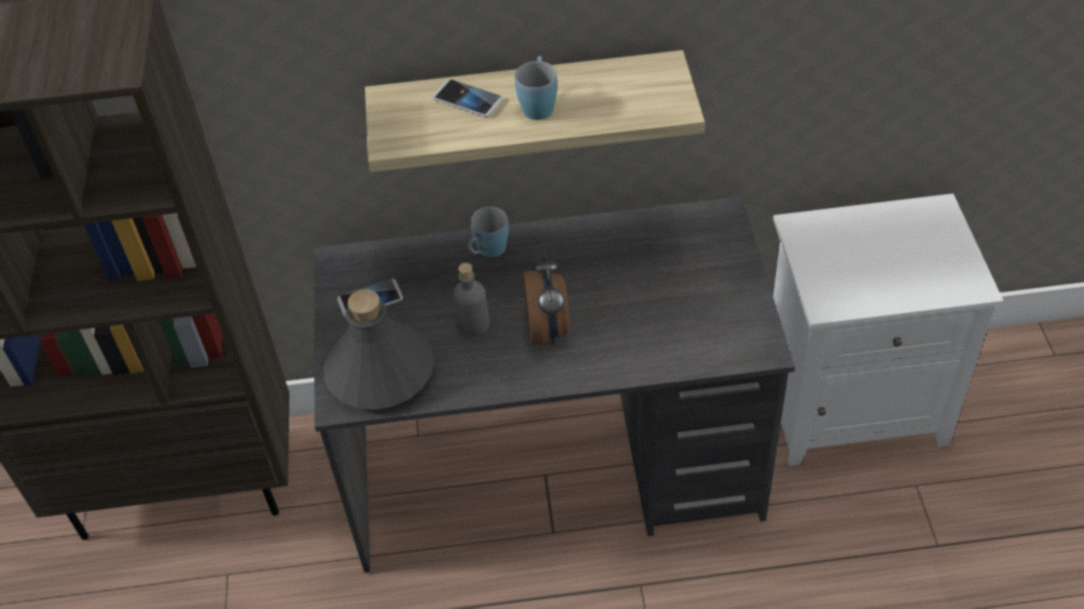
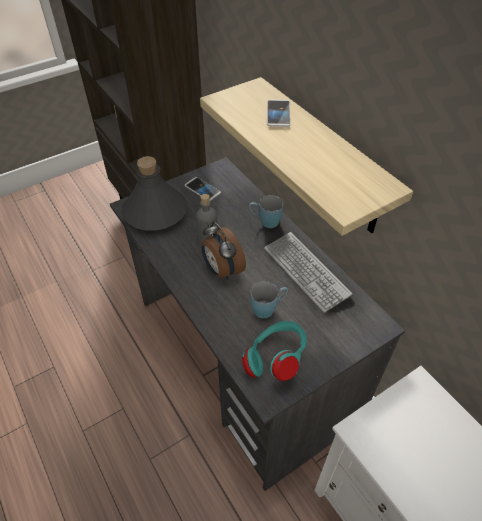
camera: 60 degrees right, 0 degrees up
(538, 104) = (296, 142): blue mug -> blue mug (268, 308)
(548, 329) = (222, 270): alarm clock -> alarm clock turned 90 degrees clockwise
(604, 245) = (306, 271): none -> keyboard
(720, 326) = (275, 360): none -> turquoise headphones

